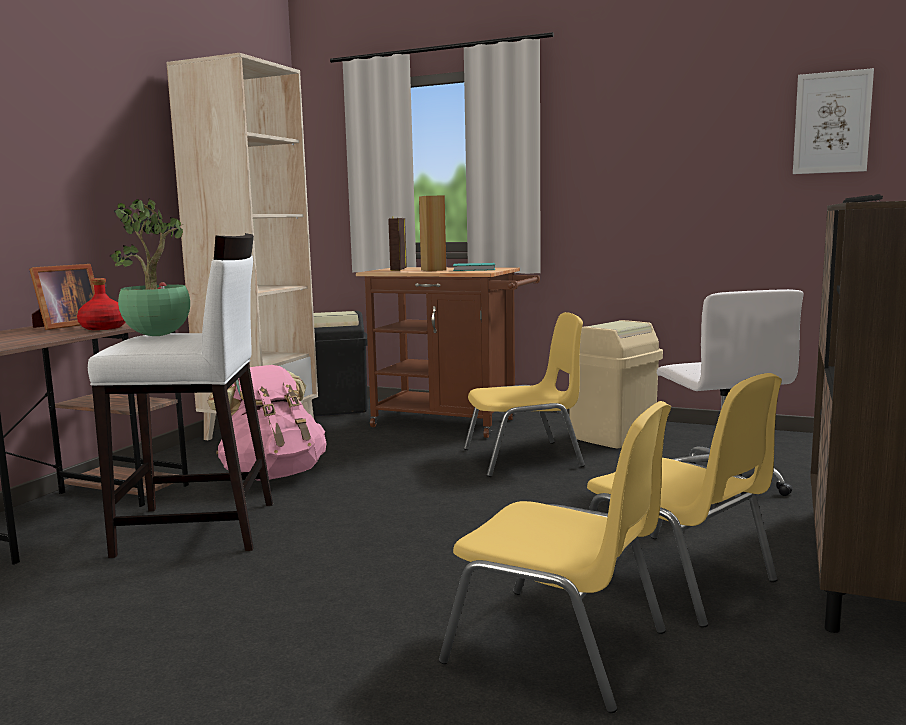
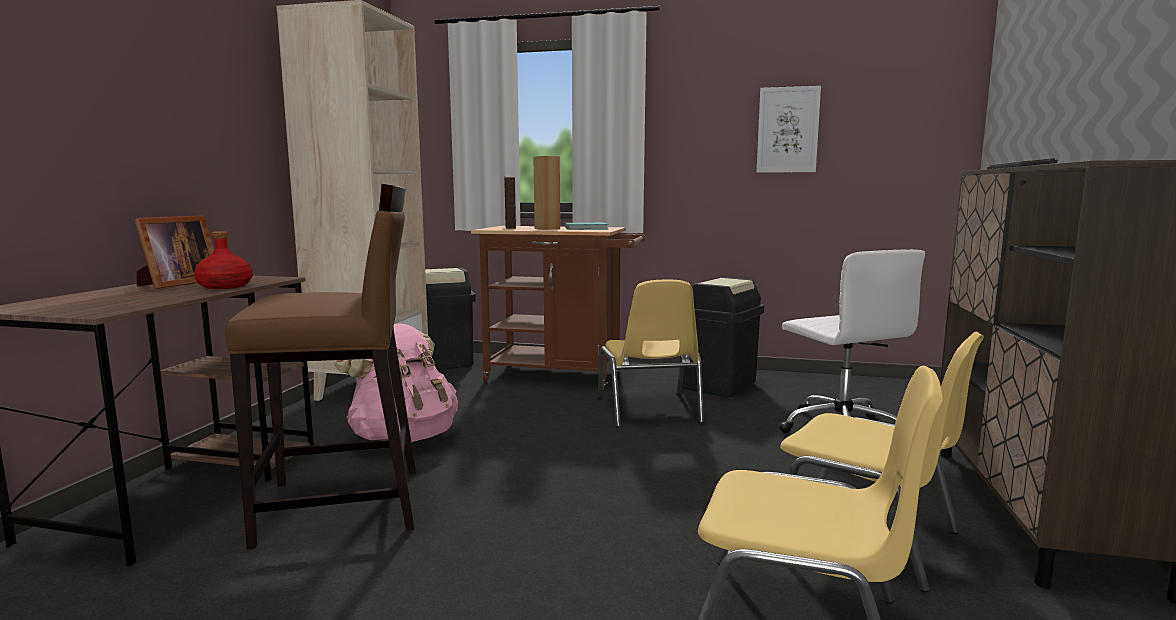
camera: 10 degrees left, 0 degrees up
(159, 336) = (300, 295): potted plant -> none
(199, 529) = (344, 505): white stool -> brown stool
(524, 458) = (649, 410): yellow chair -> yellow chair turned 105 degrees clockwise
(613, 436) = (718, 385): beige trash can -> black trash can
(832, 123) = (910, 101): picture -> picture (787, 130)

